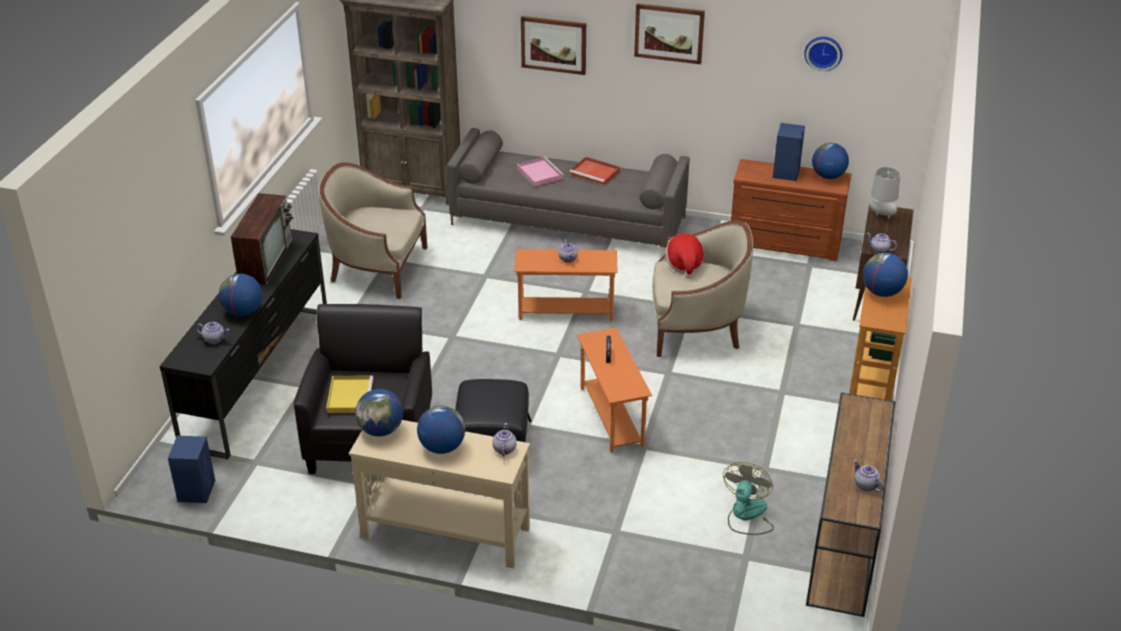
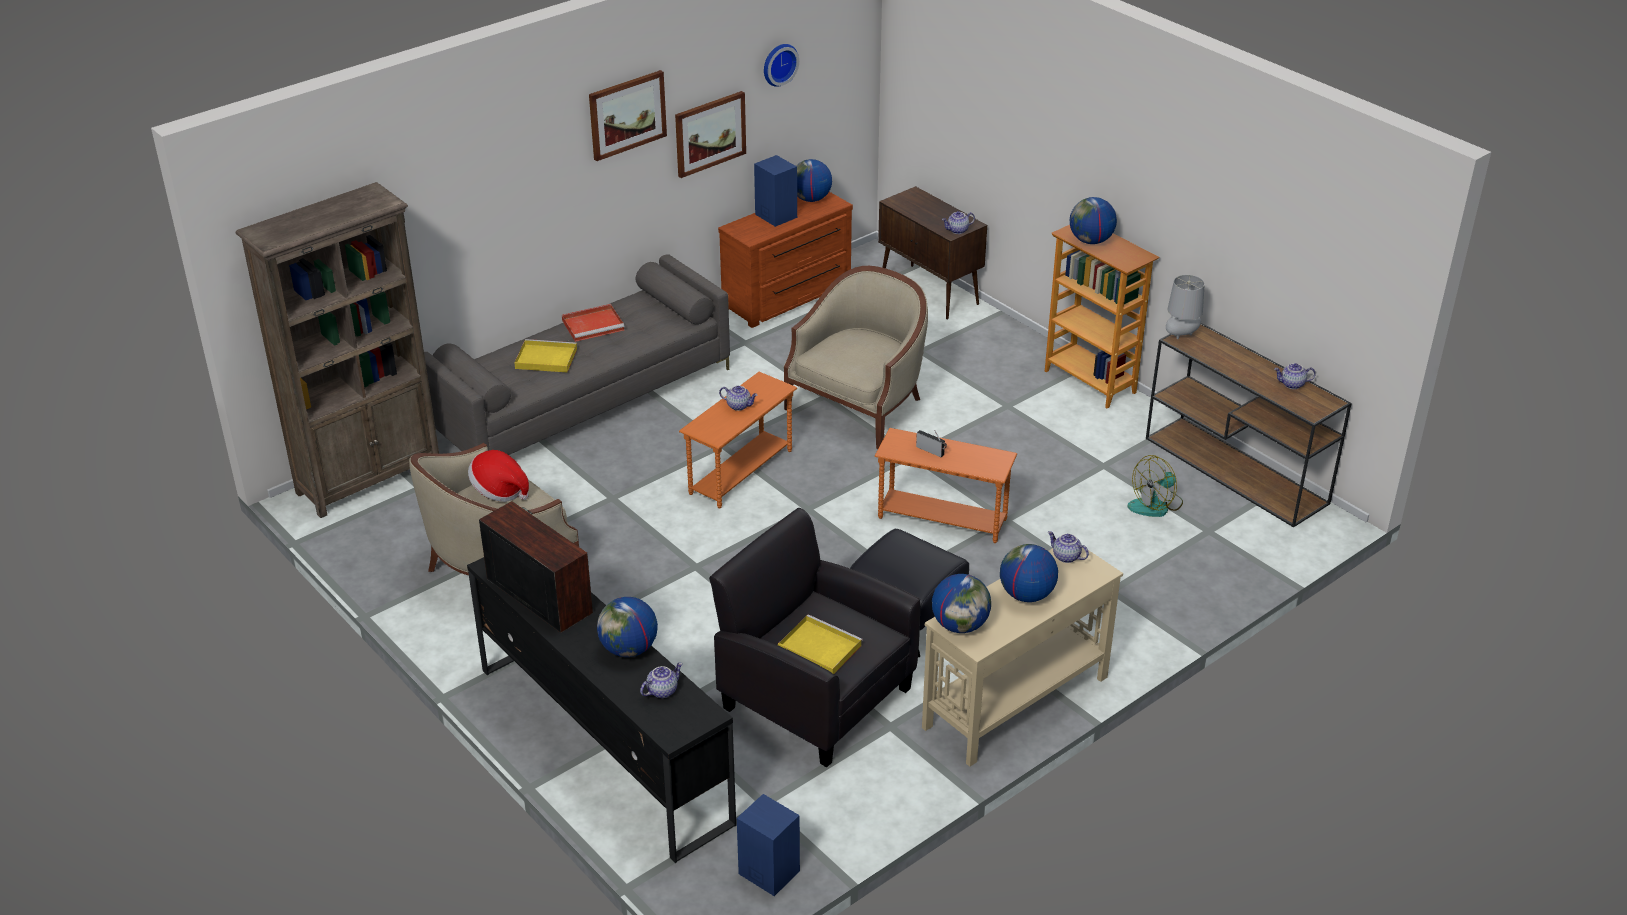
camera: 55 degrees left, 0 degrees up
(539, 173) = (545, 359): pink tray -> yellow tray
(554, 44) = (501, 192): picture -> picture (710, 133)
(684, 265) = (825, 346): hat -> hat (499, 490)
(747, 515) = (1156, 505): fan -> fan turned 90 degrees counterclockwise
(881, 215) = (905, 205): grey table lamp -> grey table lamp (1181, 336)

